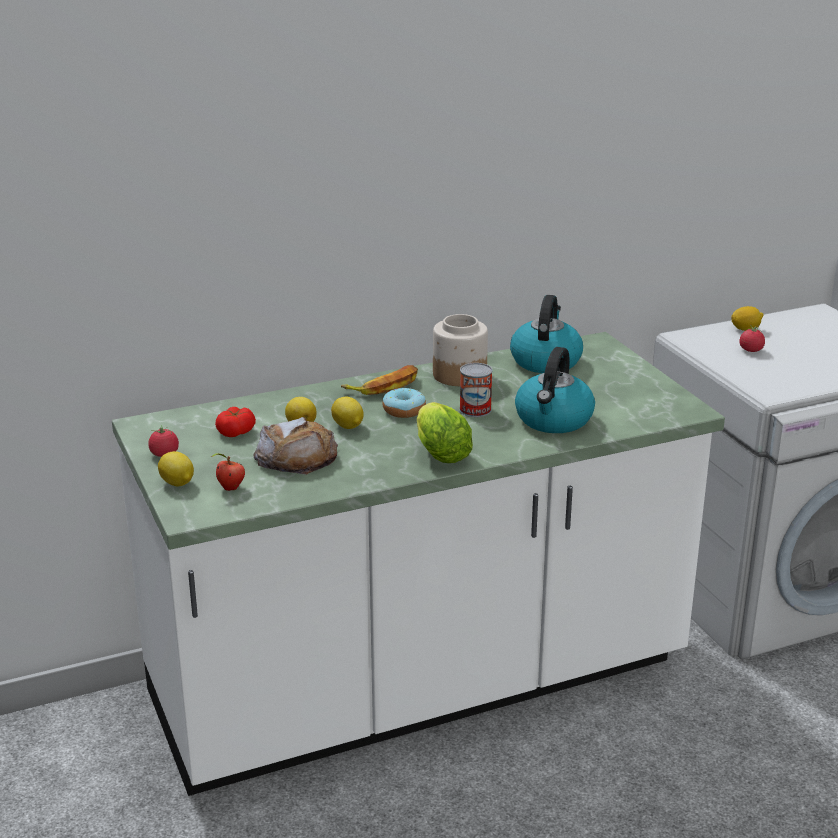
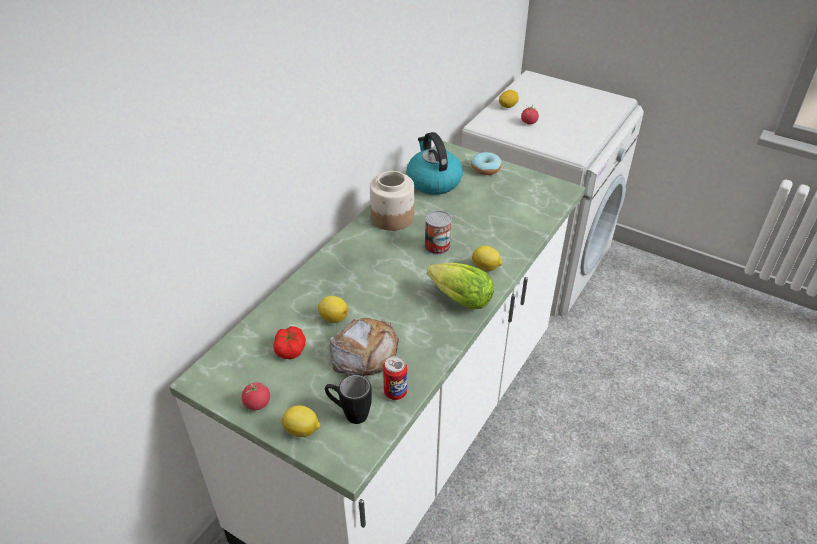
camera: 35 degrees left, 15 degrees up
(229, 488) = (349, 413): apple -> black mug
(287, 491) = (395, 392): none -> can
(348, 426) = (369, 303): lemon -> lemon (486, 268)
(384, 386) = (352, 250): banana -> none
(404, 410) = (391, 268): donut -> donut (486, 168)
(554, 420) = (495, 233): kettle -> none

